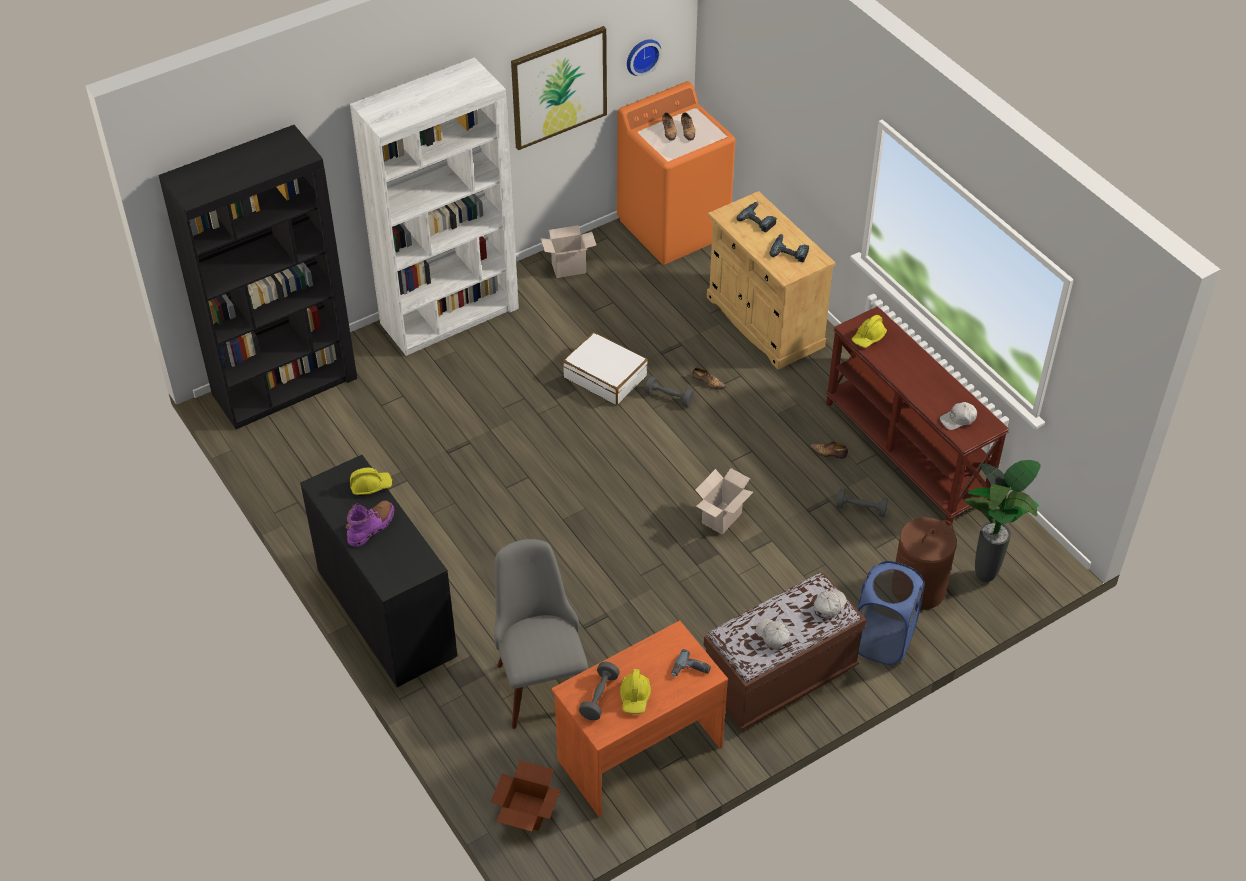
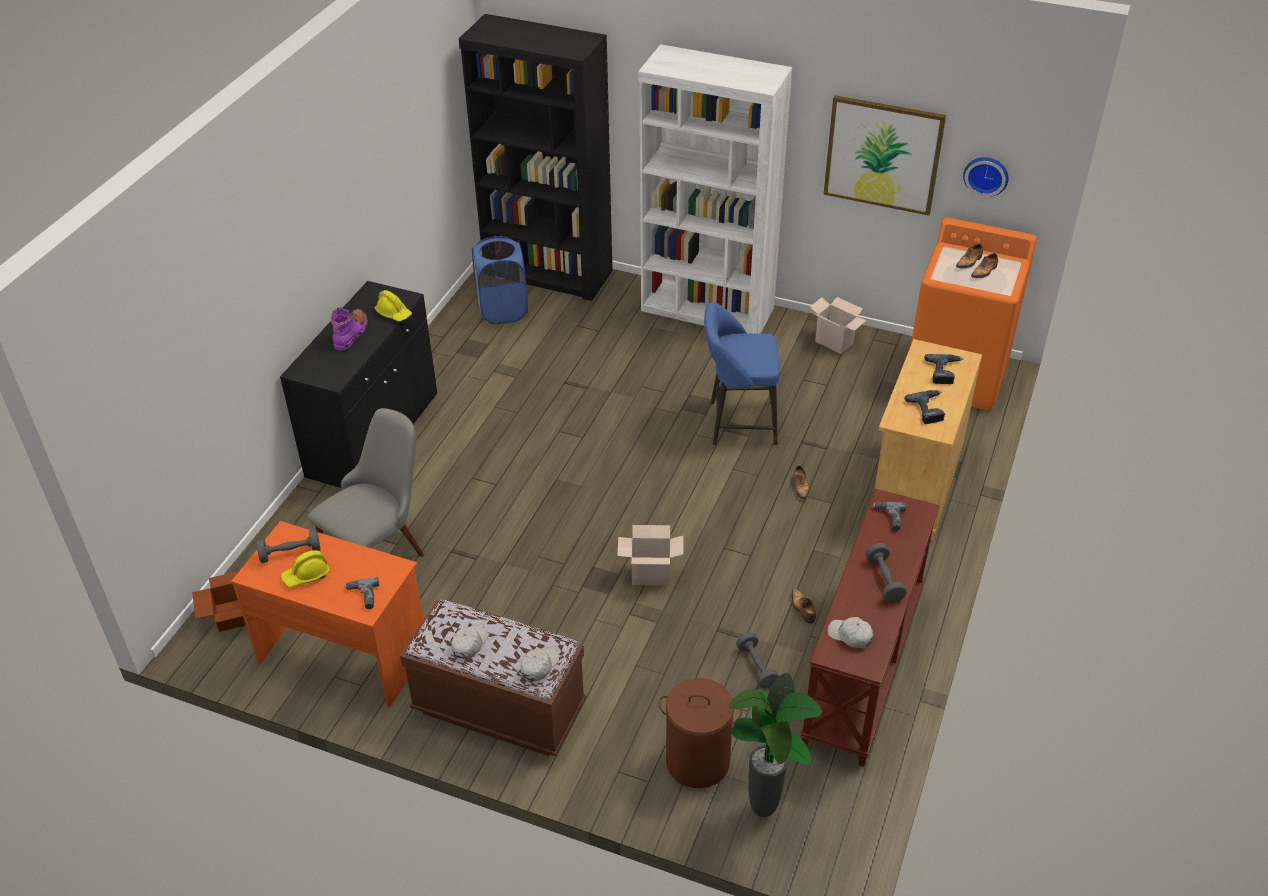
camera: 55 degrees right, 5 degrees down
(371, 527) = (351, 334): purple boot -> purple boot turned 75 degrees counterclockwise
(605, 376) = (738, 423): white suitcase -> blue stool
(669, 397) = (756, 472): grey dumbbell -> grey dumbbell (884, 580)
(829, 606) = (539, 666): white cap -> white cap turned 60 degrees counterclockwise
(868, 337) = (888, 518): yellow hard hat -> power drill
(883, 640) = (609, 764): blue laundry basket -> blue laundry basket (502, 310)

